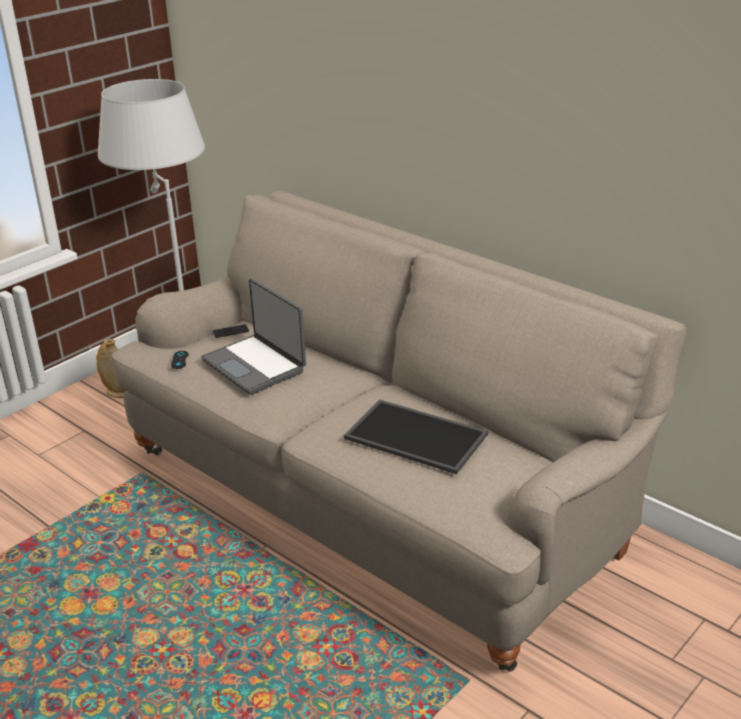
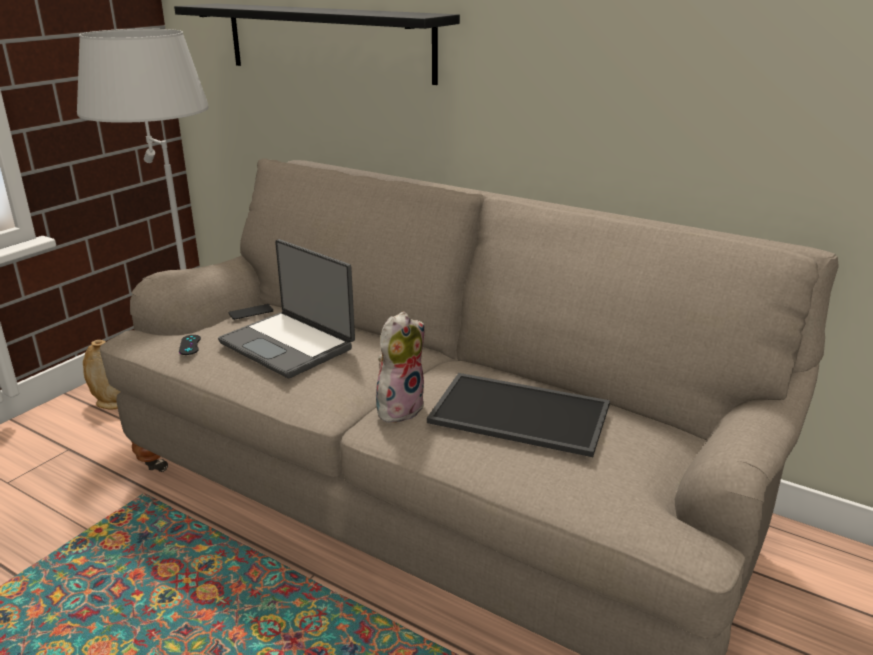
camera: 10 degrees left, 5 degrees down
(306, 95) = (327, 41): none -> black shelf
(328, 424) = (399, 408): none -> plush toy

